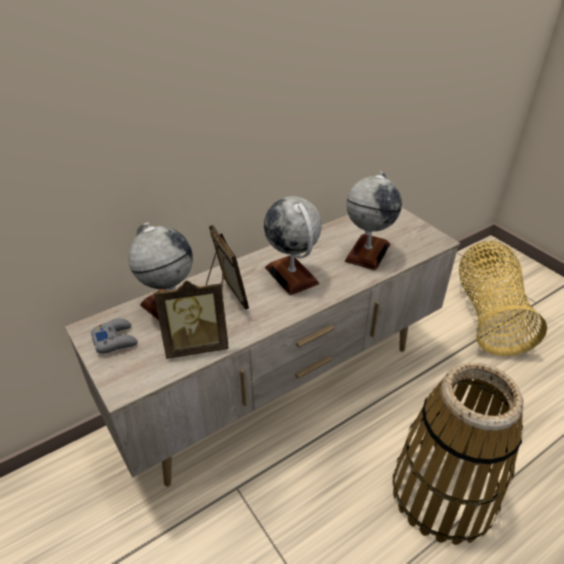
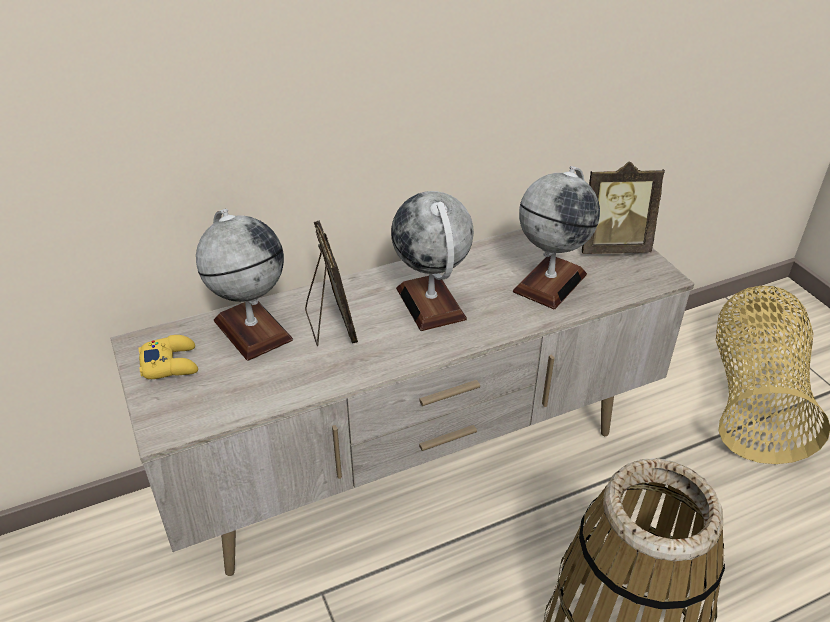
camera: 10 degrees right, 0 degrees up
(115, 340) = (170, 363): grey game controller -> yellow game controller
(196, 345) = (274, 384): picture frame -> picture frame (612, 247)

